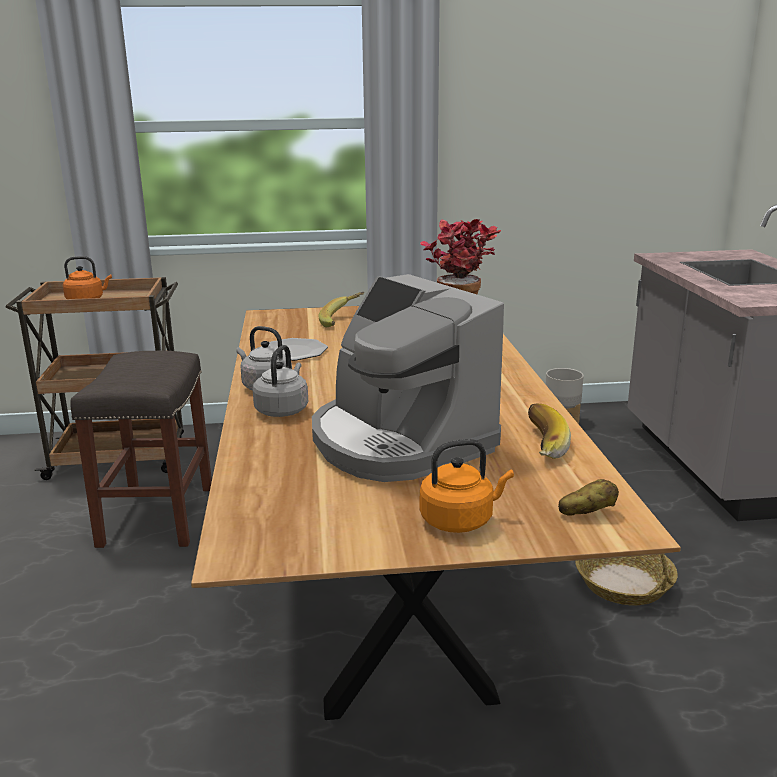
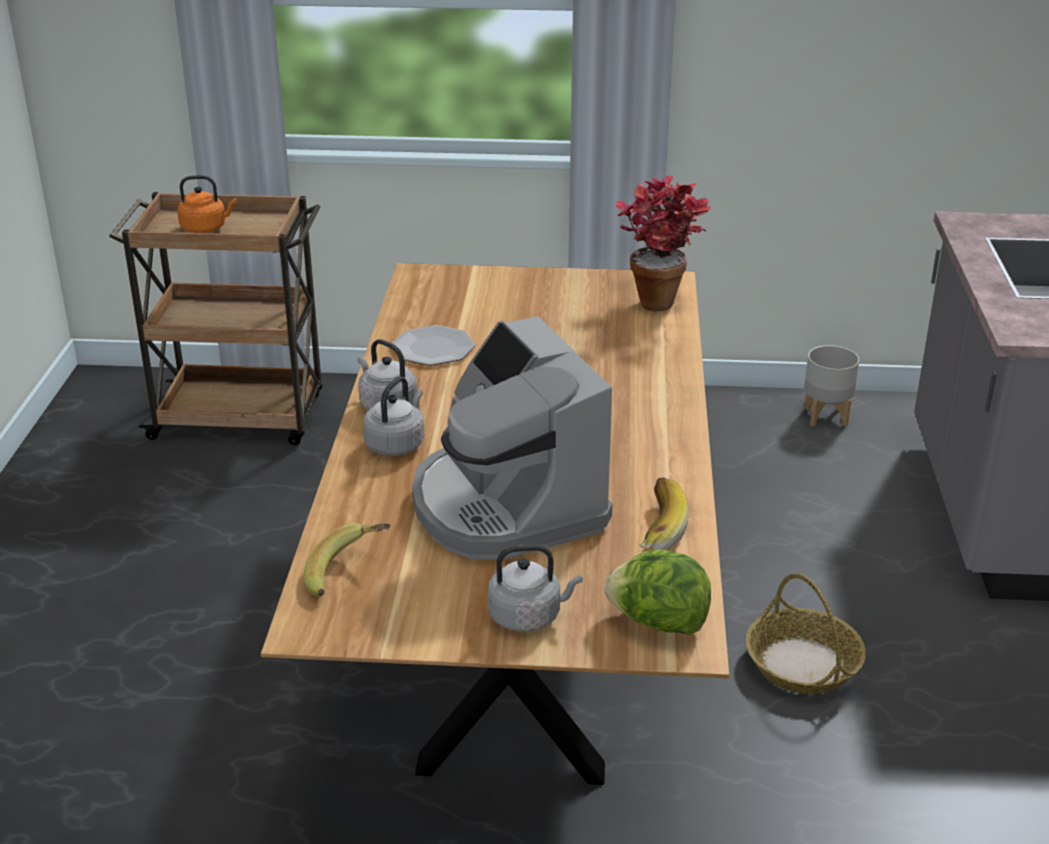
camera: 10 degrees right, 10 degrees up
(157, 515) = (275, 505): grey stool -> none
(343, 321) = (509, 298): banana -> banana (349, 574)
(460, 520) = (528, 616): orange kettle -> grey kettle
(586, 513) = (658, 623): potato -> lettuce

